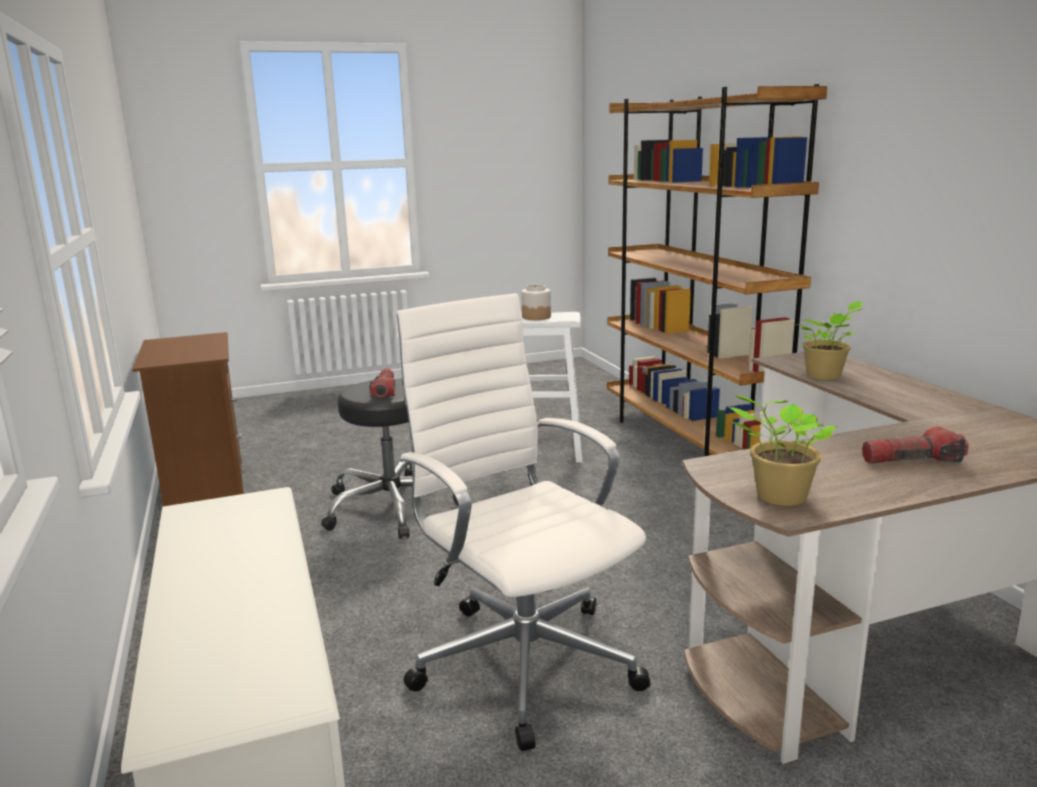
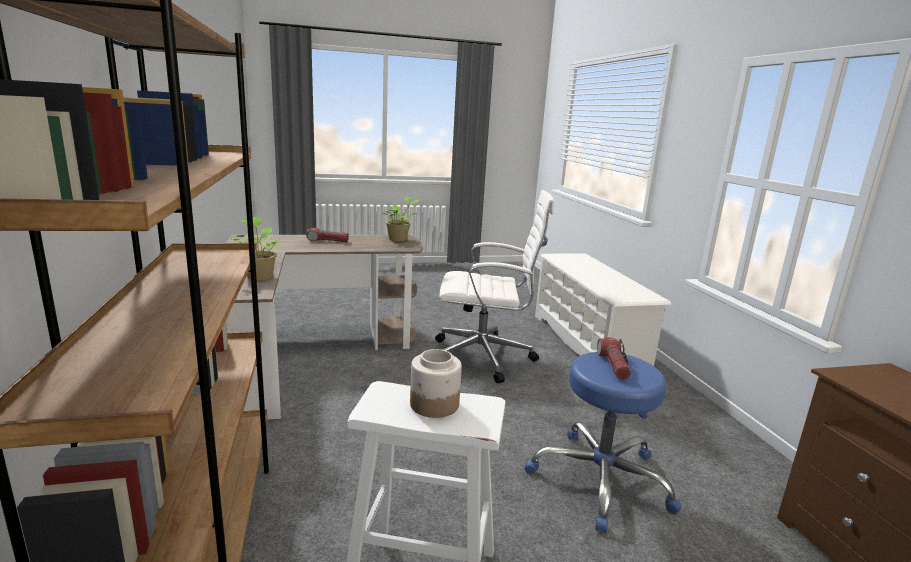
camera: 175 degrees left, 0 degrees up
(390, 507) = (601, 479): black stool -> blue stool
(523, 659) = (485, 357): white office chair -> white office chair turned 60 degrees counterclockwise

